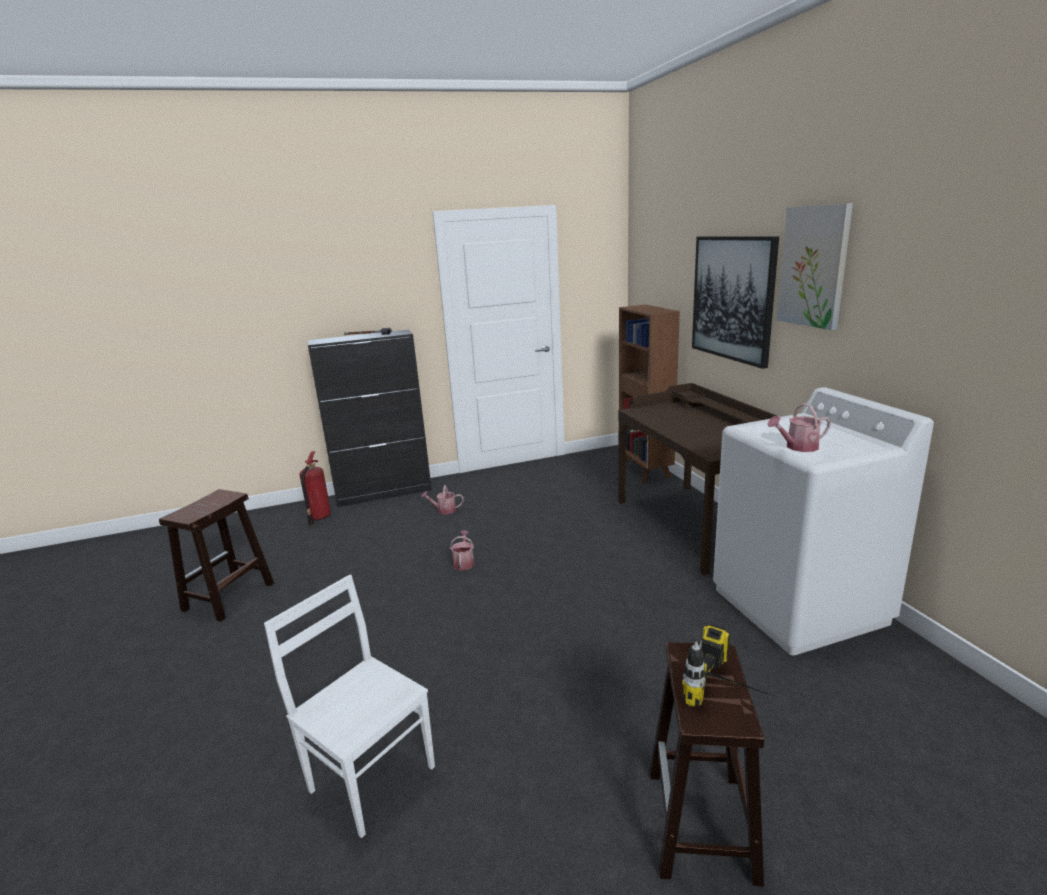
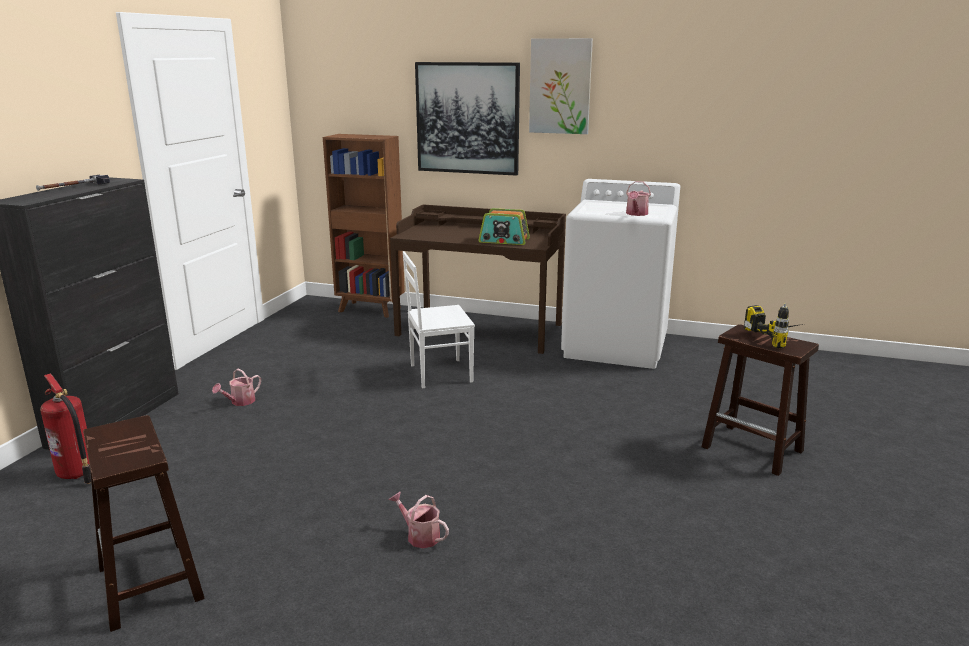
camera: 55 degrees left, 0 degrees up
(372, 776) = (597, 553): white chair -> white chair (439, 373)
(464, 562) = (361, 424): watering can -> watering can (420, 536)
(699, 439) = (504, 240): none -> radio

